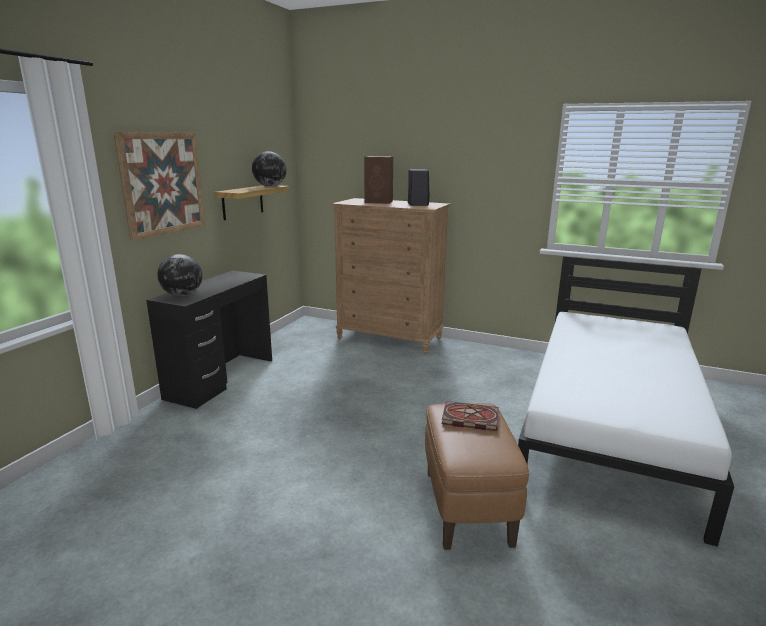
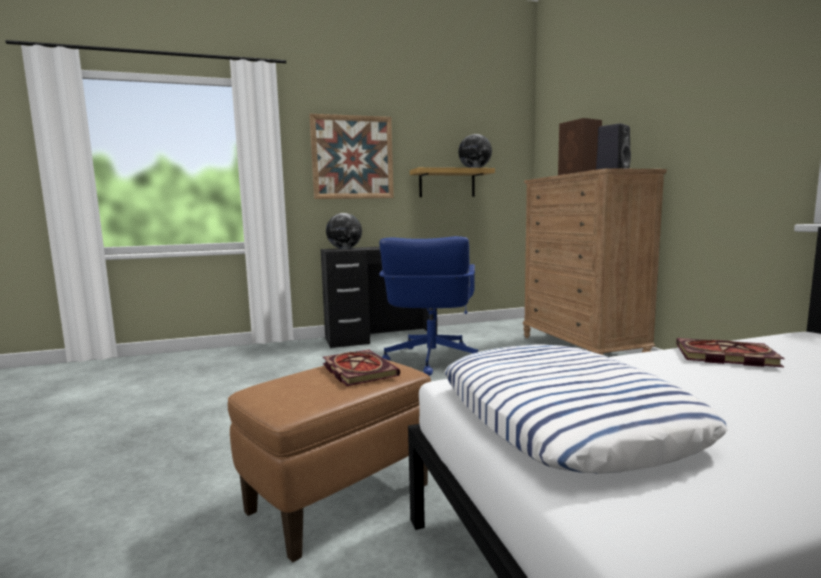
camera: 50 degrees right, 10 degrees down
(314, 386) = (431, 360): none -> blue office chair
(577, 341) = (723, 356): none -> book
(611, 402) = (563, 417): none -> pillow

